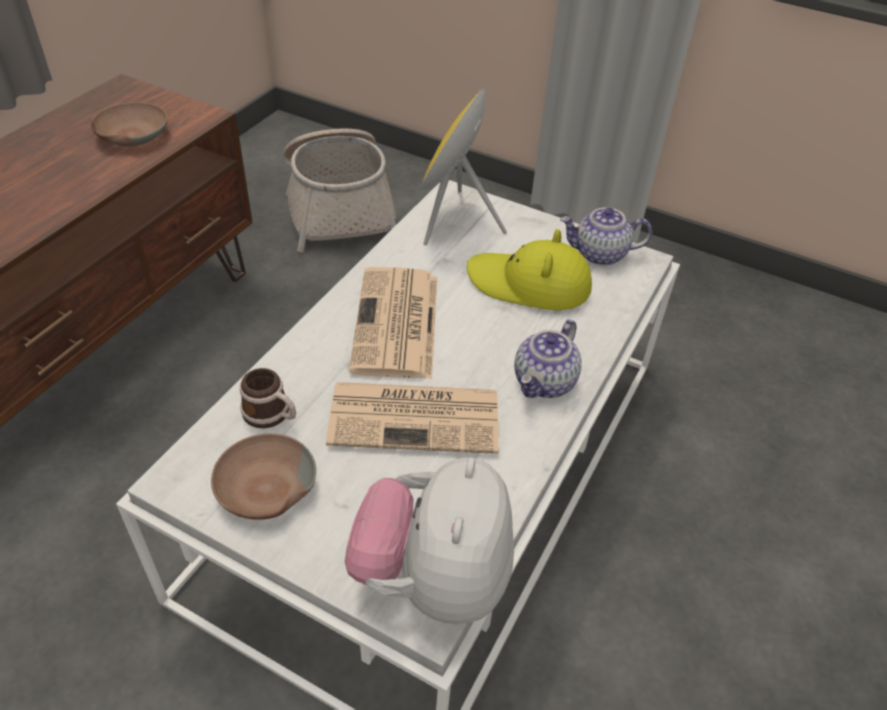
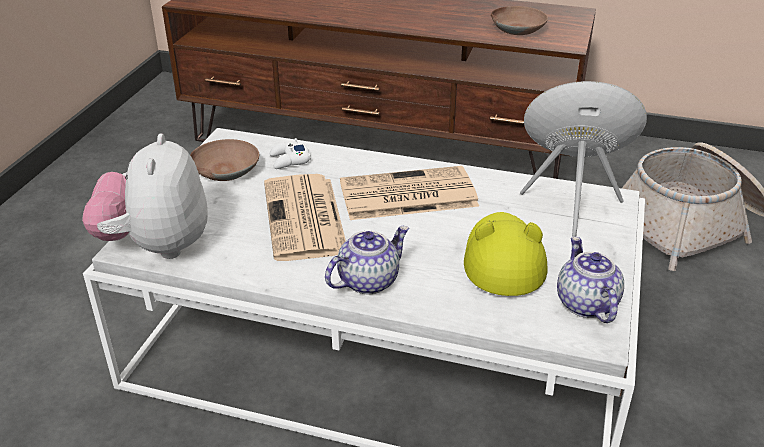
camera: 80 degrees right, 10 degrees down
(271, 415) = (289, 160): mug -> white game controller
(433, 579) = (157, 246): plush toy -> plush toy turned 90 degrees counterclockwise
(545, 382) = (368, 280): teapot -> teapot turned 120 degrees clockwise

